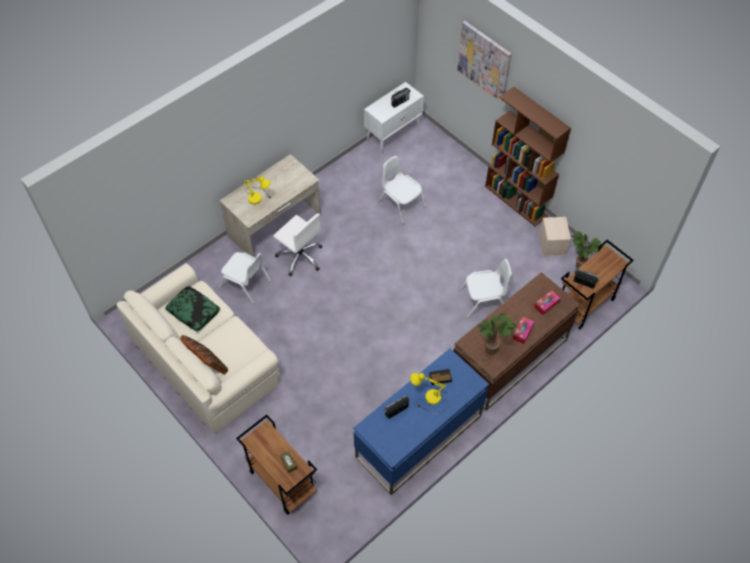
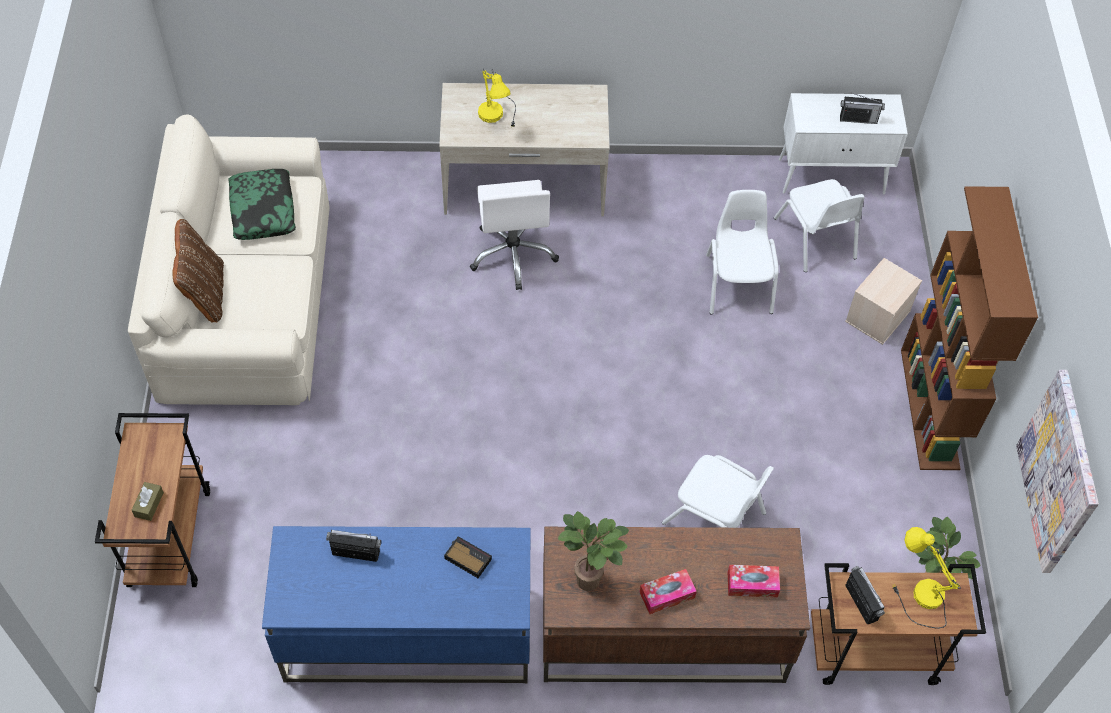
camera: 40 degrees right, 0 degrees up
(245, 284) = (402, 236): white chair -> white chair (815, 238)
(429, 401) = (415, 579): yellow table lamp -> yellow table lamp (918, 596)
(484, 61) = (999, 116): picture -> picture (1059, 472)
(551, 244) = (919, 517): beige storage box -> beige storage box (877, 315)

